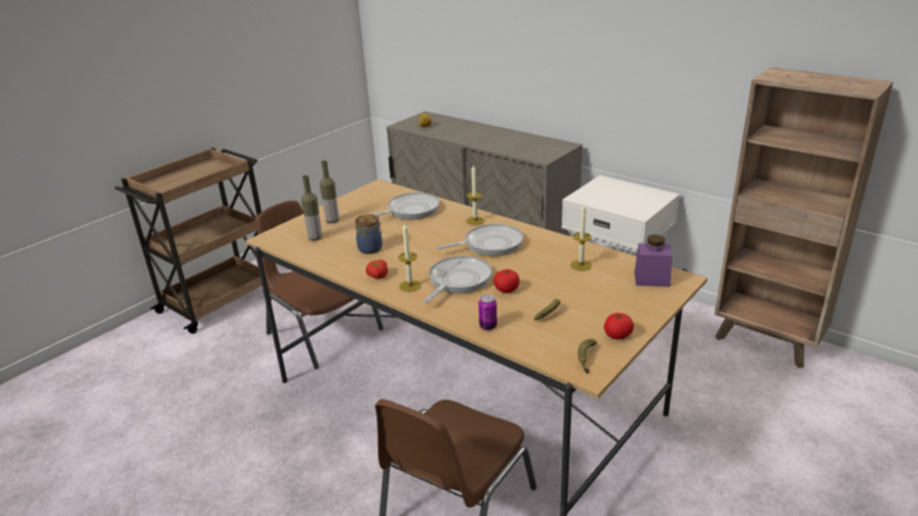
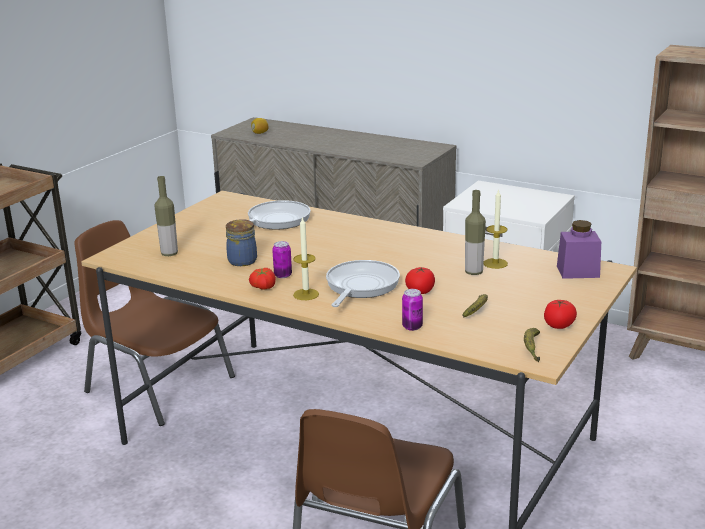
camera: 10 degrees left, 5 degrees down
(332, 221) = (183, 235): bottle -> bottle (473, 272)
(398, 265) = (283, 275): none -> can
(475, 221) = (357, 227): candle -> none
(490, 244) = (384, 249): frying pan -> none

